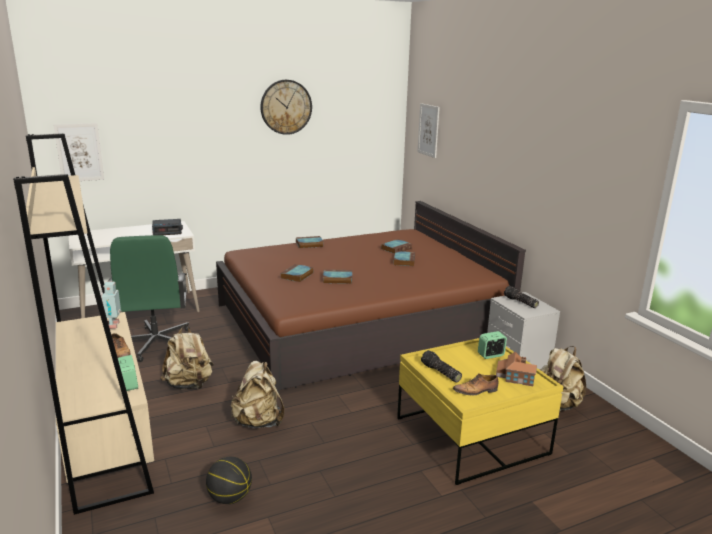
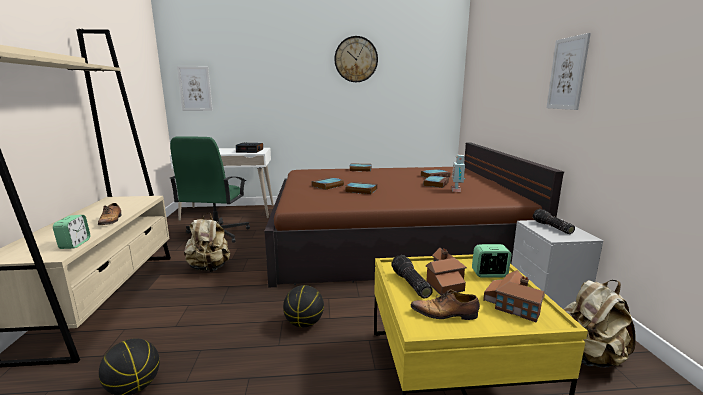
camera: 20 degrees right, 5 degrees down
(114, 325) = (140, 202): toy robot -> toy robot (457, 190)
(258, 422) = (235, 310): beige backpack -> none
(332, 421) = (304, 323): none -> basketball
(428, 130) = (480, 76): picture -> picture (567, 73)
(462, 366) = (443, 281): none -> toy house

